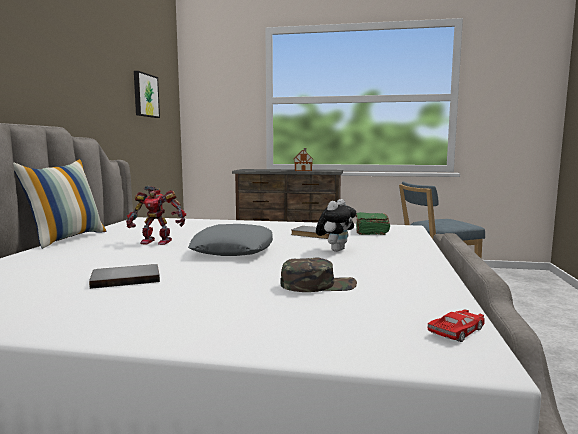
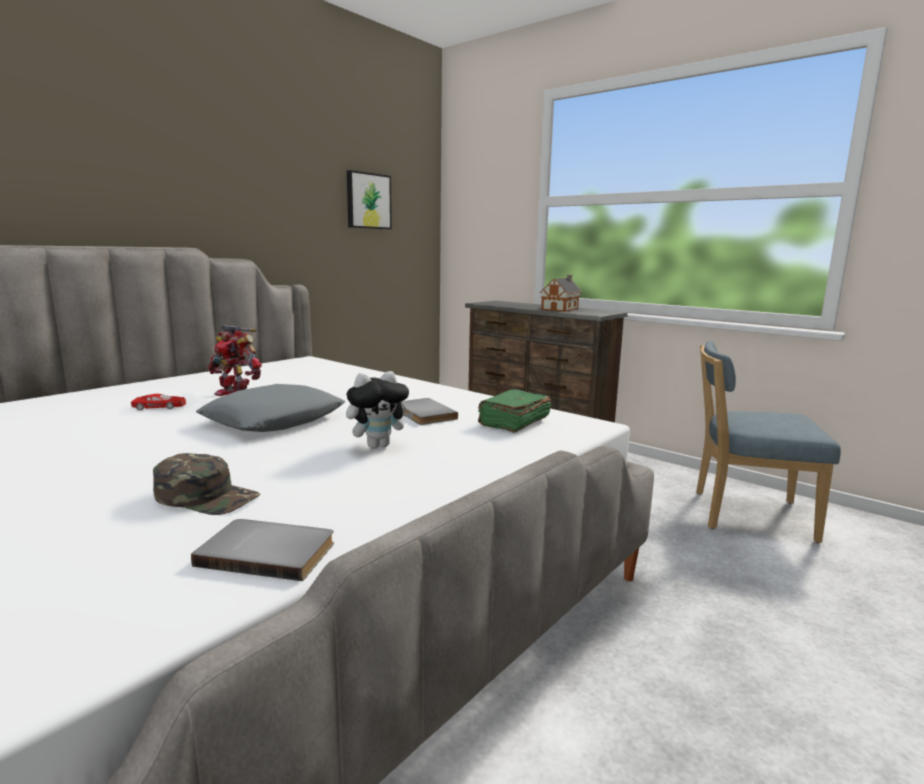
camera: 30 degrees right, 5 degrees up
(66, 238) = (178, 376): pillow -> none
(126, 278) = (86, 438): grey book -> grey book (269, 551)
(458, 330) = (136, 629): red toy car -> red toy car (160, 407)

